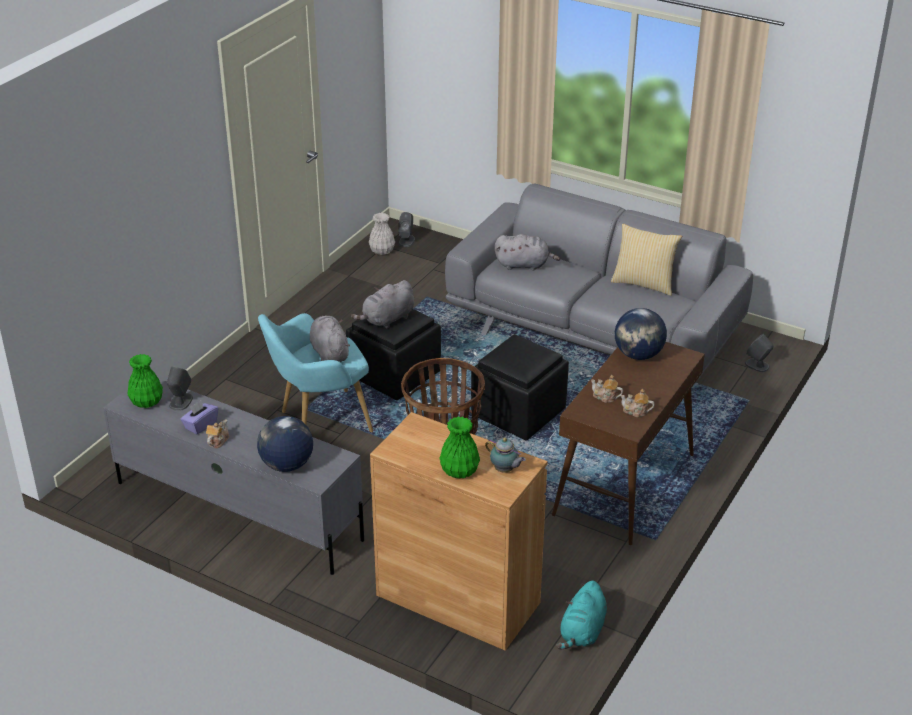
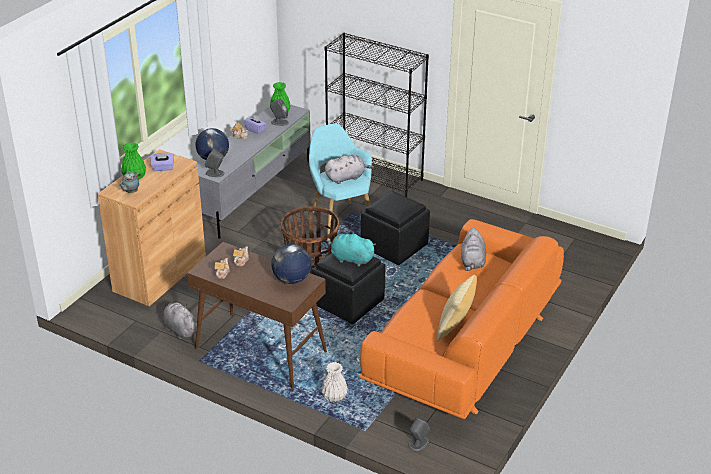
camera: 90 degrees right, 0 degrees up
(212, 389) = (375, 175): none -> black bookcase
(382, 251) = (567, 237): white vase -> white vase (335, 396)
(387, 320) = (392, 202): grey plush toy -> grey plush toy (180, 329)
(406, 240) = (586, 249): grey speaker -> grey speaker (215, 173)
(431, 444) = (163, 168): none -> purple tissue box
(582, 632) = (119, 322): turquoise plush toy -> turquoise plush toy (350, 259)
(594, 330) = (463, 347): grey sofa -> orange sofa

